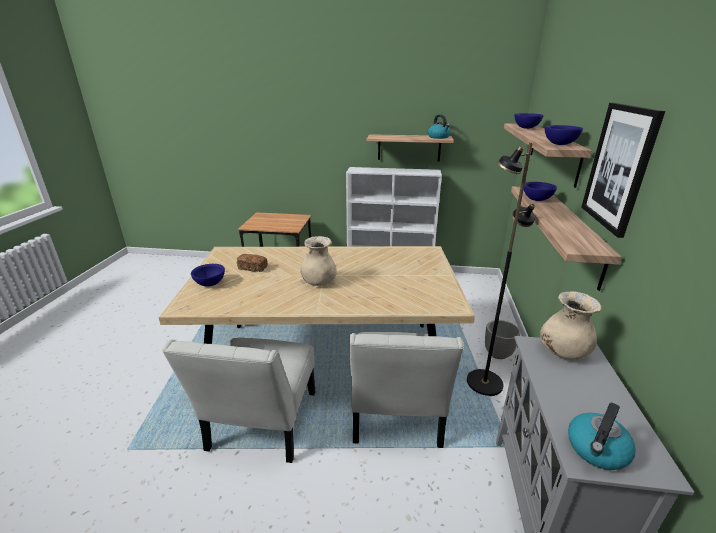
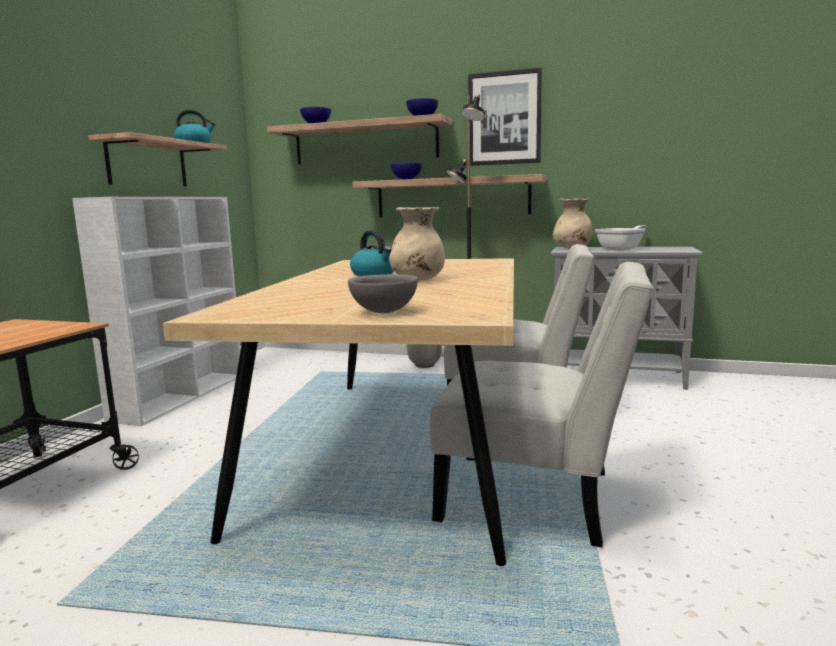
camera: 80 degrees left, 15 degrees down
(210, 284) = (383, 312): blue bowl -> grey bowl
(253, 268) = (333, 299): bread -> none
(580, 395) = (622, 249): none -> frying pan
(596, 450) = (675, 249): kettle -> kettle (374, 274)

